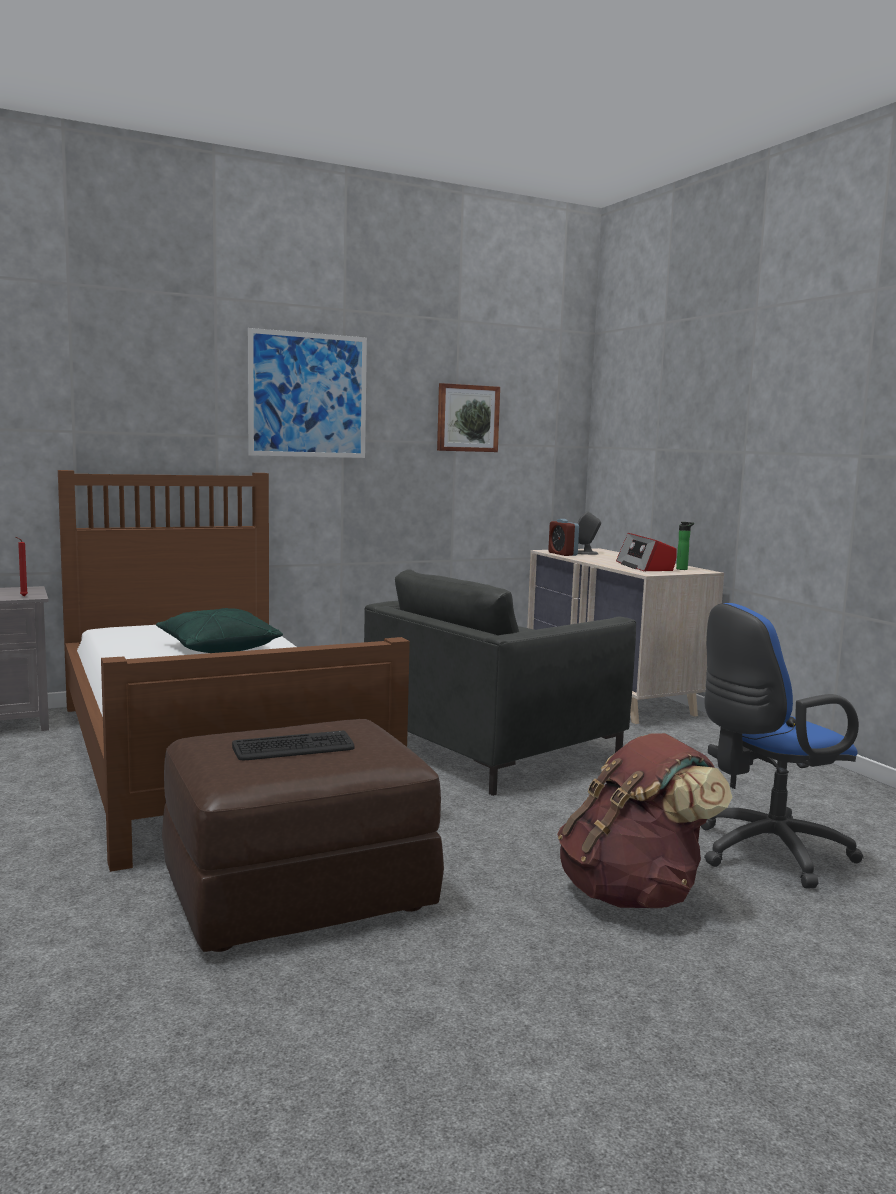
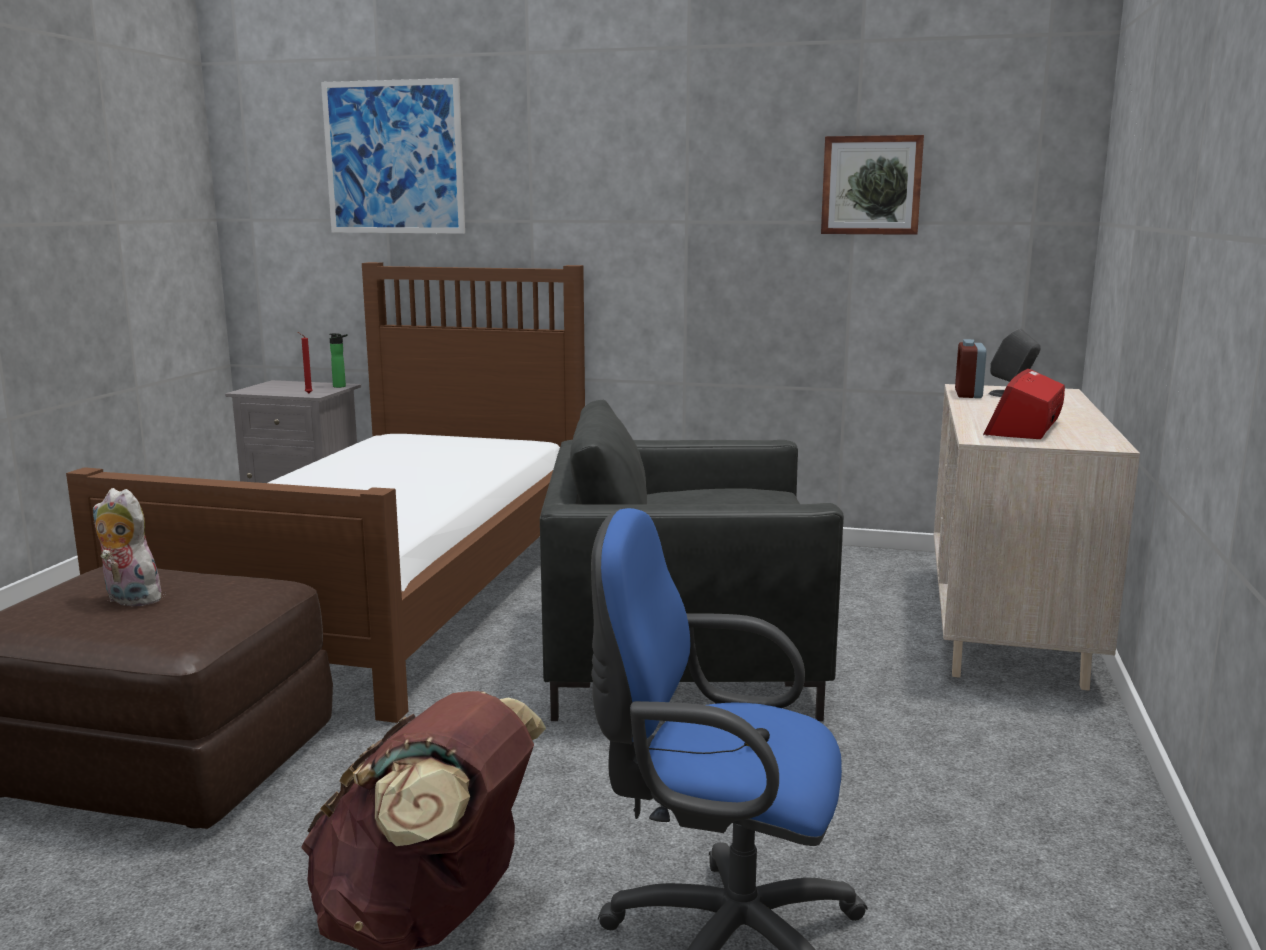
camera: 40 degrees right, 5 degrees up
(218, 648) = (411, 471): green pillow -> none
(294, 748) = (129, 600): keyboard -> plush toy
(308, 395) = (638, 165): picture -> picture (394, 157)
(683, 569) = (1079, 438): bottle -> bottle (341, 386)

